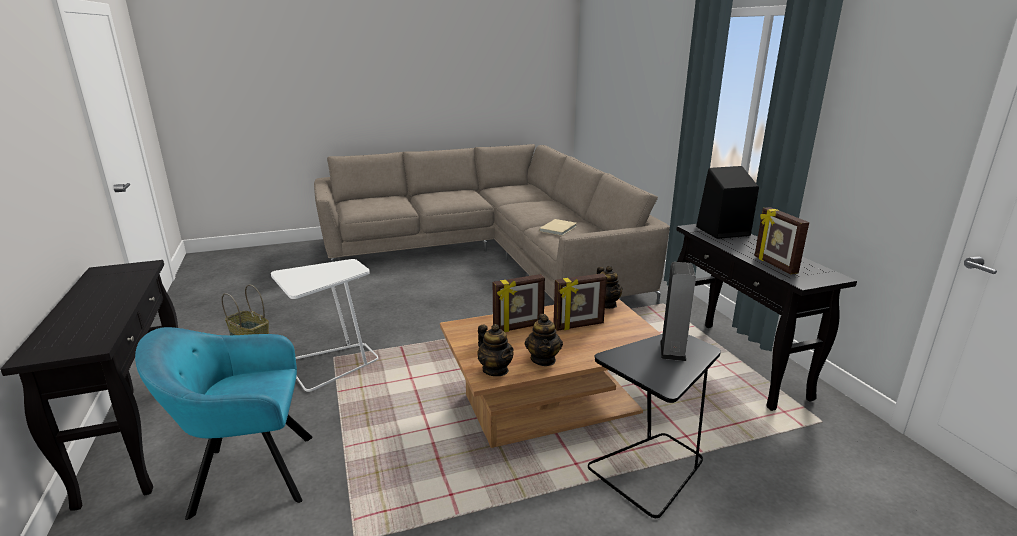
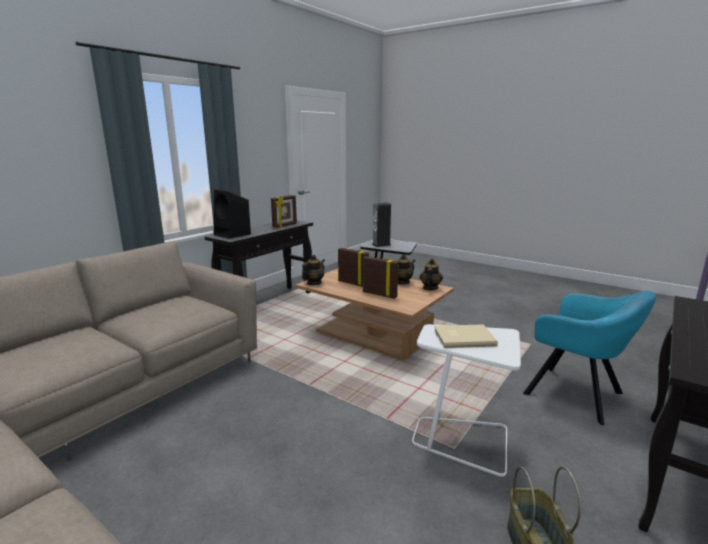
camera: 125 degrees left, 5 degrees down
(559, 228) = (159, 319): beige book -> beige book (462, 337)

